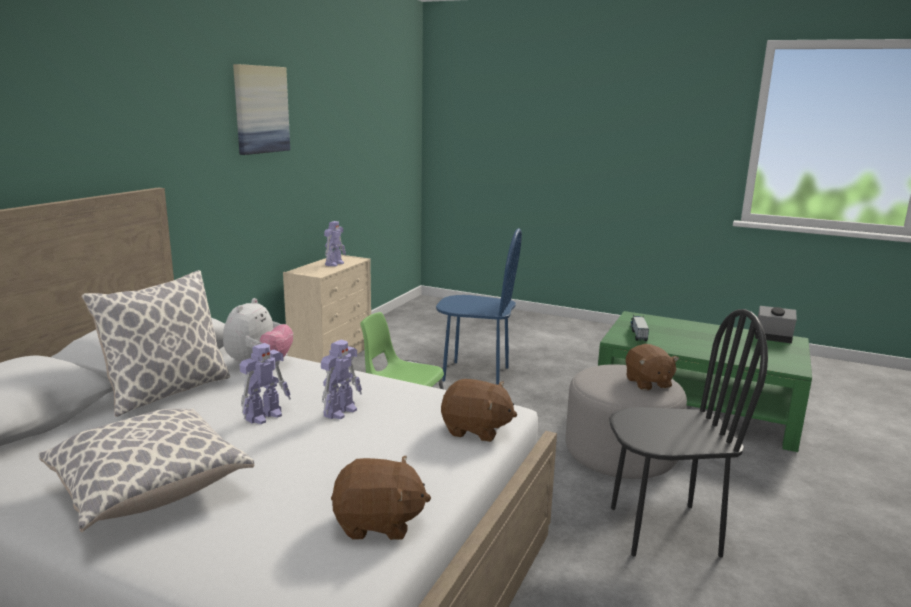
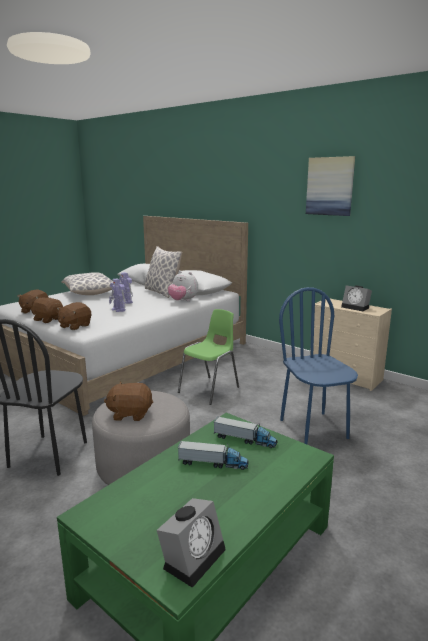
camera: 105 degrees right, 0 degrees up
(334, 264) = (356, 307): toy robot -> alarm clock
(445, 475) = (48, 319): none -> brown plush toy
(476, 374) = (314, 428): blue chair -> blue chair turned 135 degrees clockwise
(683, 340) = (213, 463): none -> toy truck

